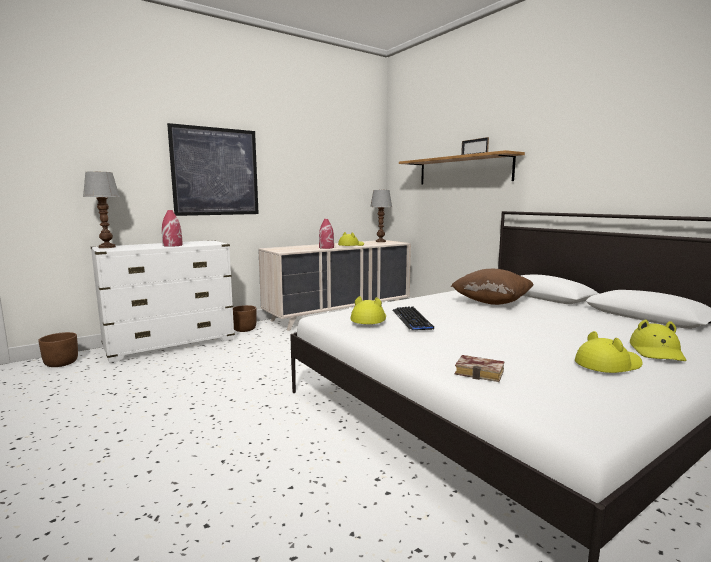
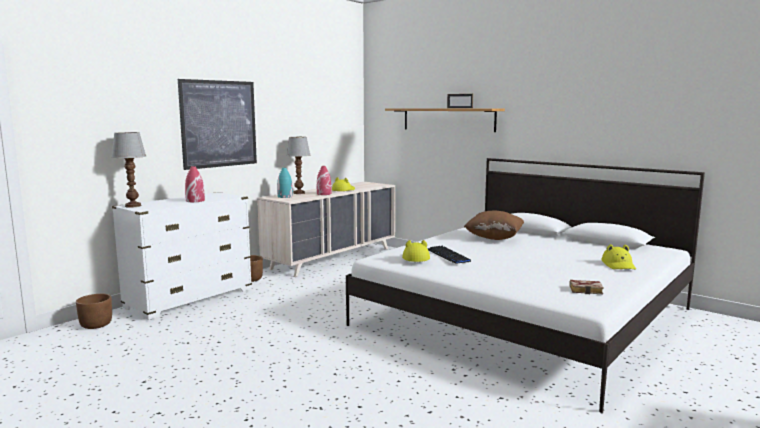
camera: 15 degrees left, 0 degrees up
(285, 248) = (285, 196): none -> turquoise vase
(381, 241) = (365, 184): table lamp -> table lamp (299, 193)
(481, 373) = (522, 286): book -> book (587, 290)
(608, 364) = (593, 275): yellow hat -> none

